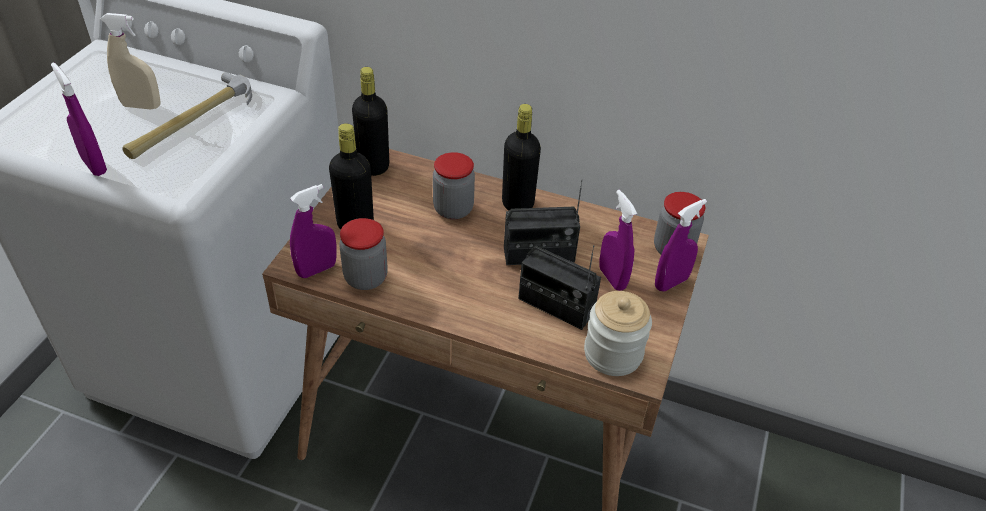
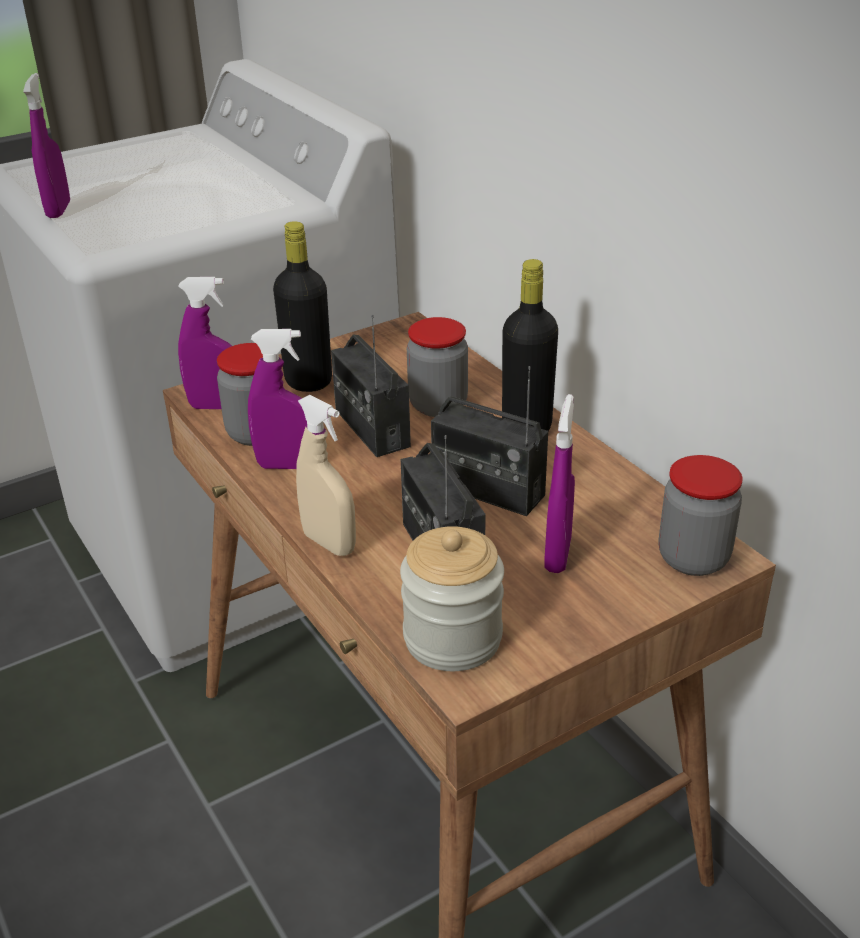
camera: 40 degrees right, 10 degrees down
(141, 106) = (163, 178): beige spray bottle -> beige spray bottle (329, 543)
(191, 121) = (189, 200): hammer -> none
(373, 166) = (397, 335): black bottle -> none
(432, 242) = (371, 428): none -> radio
(671, 283) = (641, 596): purple spray bottle -> purple spray bottle (287, 465)

